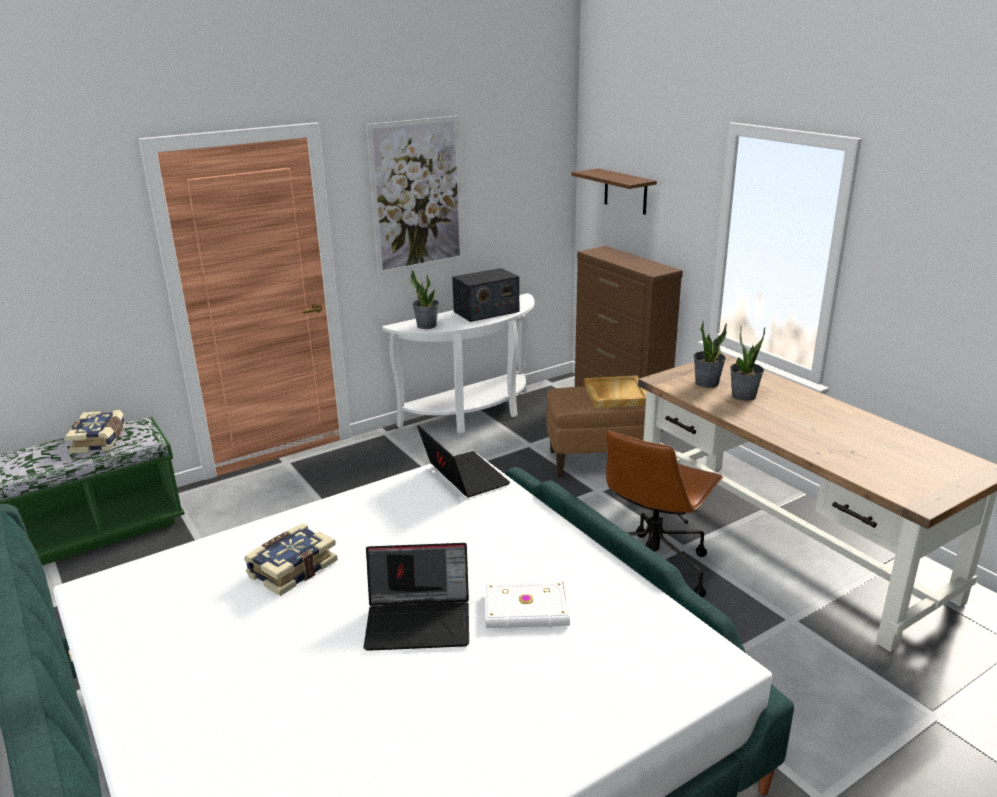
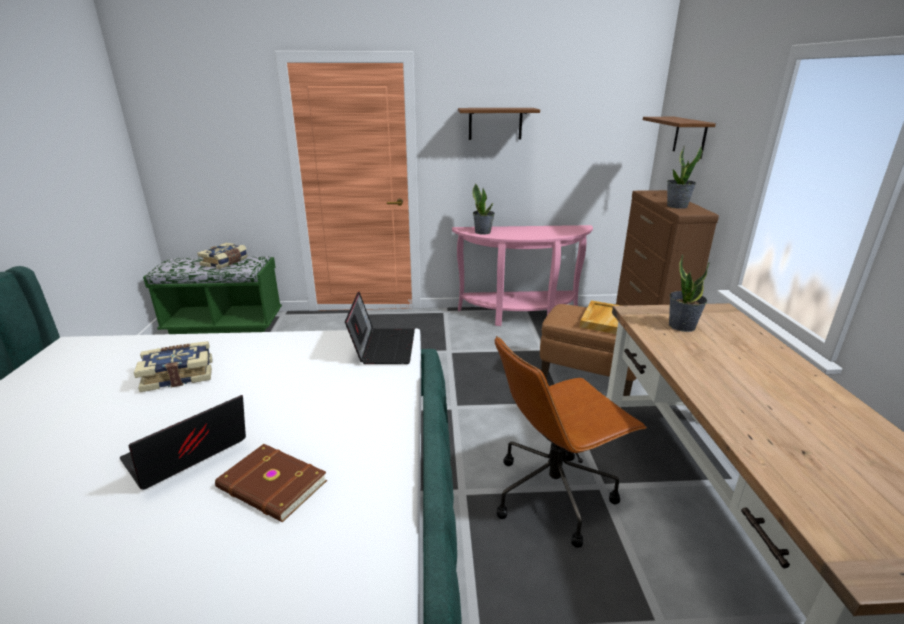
camera: 30 degrees right, 0 degrees up
(417, 195) = (495, 123): picture -> shelf
(420, 621) = (187, 455): laptop -> laptop turned 105 degrees clockwise
(473, 414) = (520, 315): white console table -> pink console table
(486, 311) = (540, 231): radio -> none
(526, 610) = (271, 486): white book -> brown book
(743, 396) = (712, 348): potted plant -> potted plant (677, 206)

